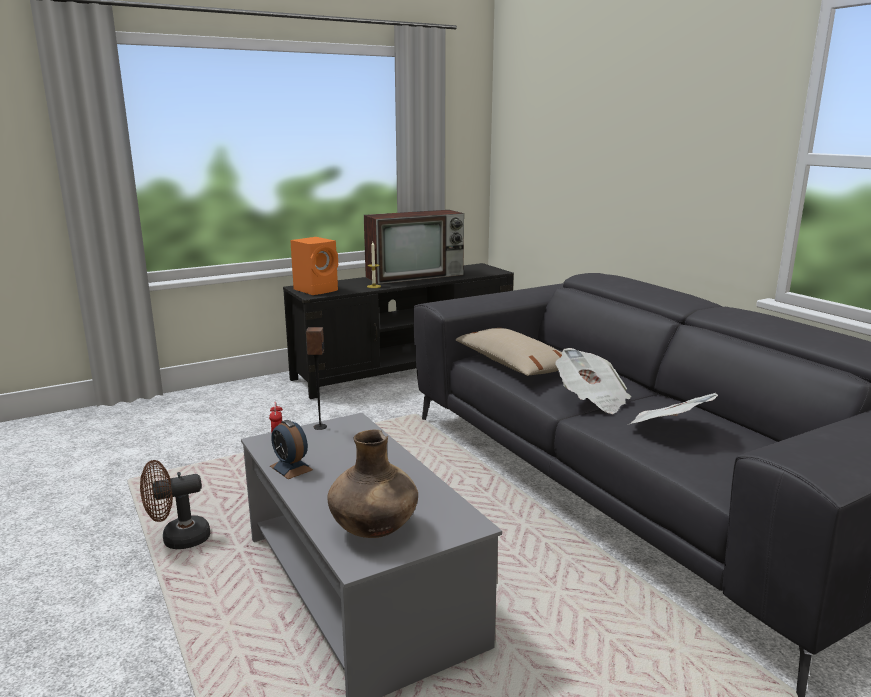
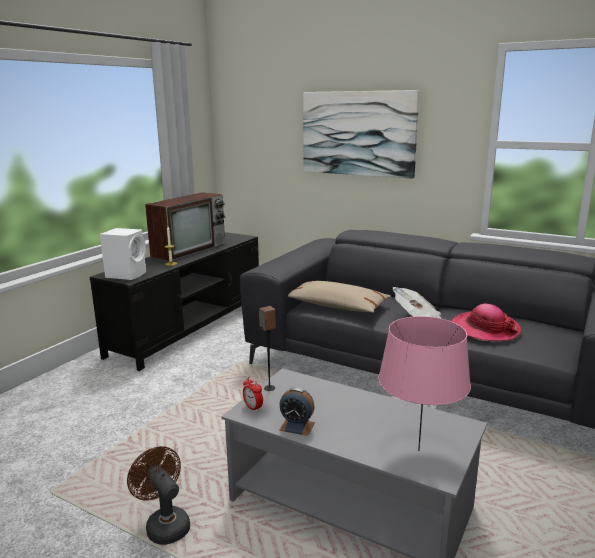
camera: 30 degrees left, 0 degrees up
(178, 539) = (164, 525): brown fan -> brown fan turned 105 degrees clockwise
(317, 290) = (127, 274): orange speaker -> white speaker
(374, 530) = (419, 451): brown vase -> pink table lamp
(634, 141) = (358, 133): none -> picture
(668, 429) = (485, 329): newspaper -> hat

